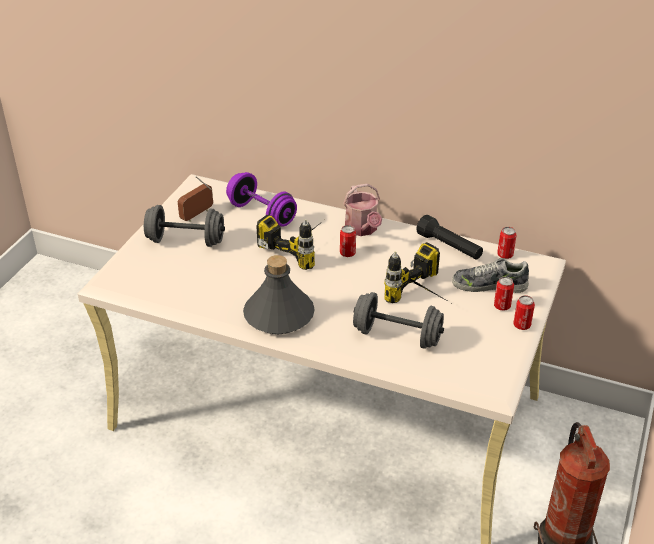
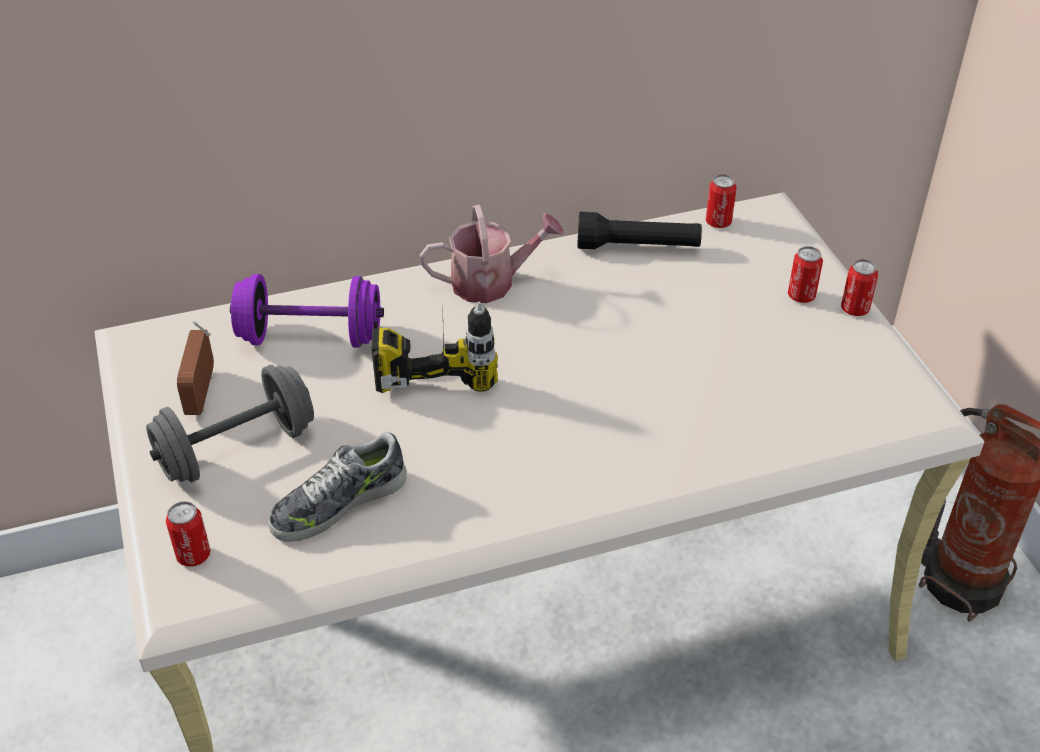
camera: 40 degrees left, 5 degrees up
(279, 316) = (538, 486): grey bottle -> none
(347, 253) = (516, 331): can -> can (193, 555)
(362, 229) = (491, 282): watering can -> watering can turned 45 degrees counterclockwise
(397, 336) = (732, 416): grey dumbbell -> none
(426, 299) = (701, 339): power drill -> none
(489, 285) = (751, 274): shoe -> shoe (338, 503)

